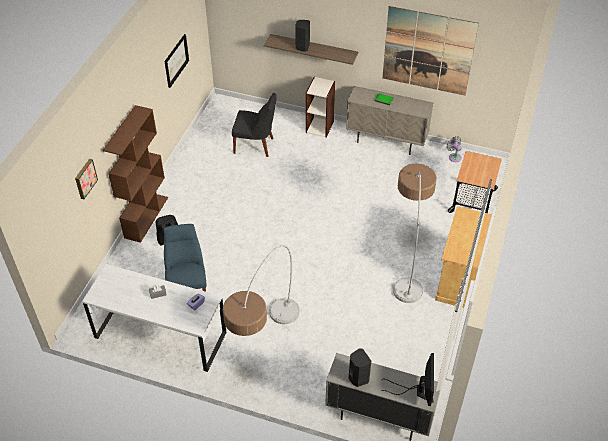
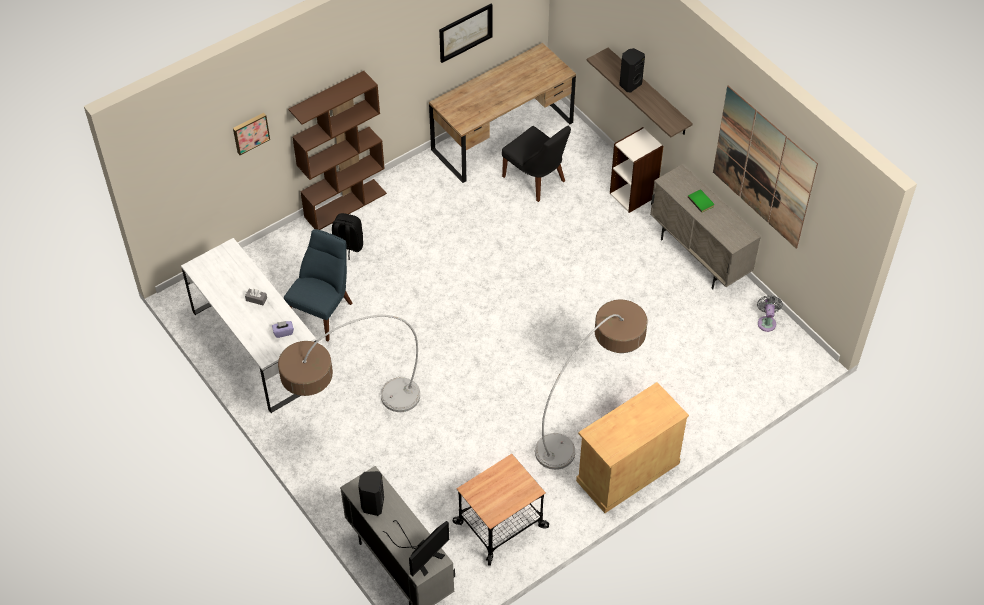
camera: 35 degrees right, 5 degrees up
(213, 131) = (502, 136): none -> brown desk
(473, 201) = (735, 391): cart -> cart (501, 525)

